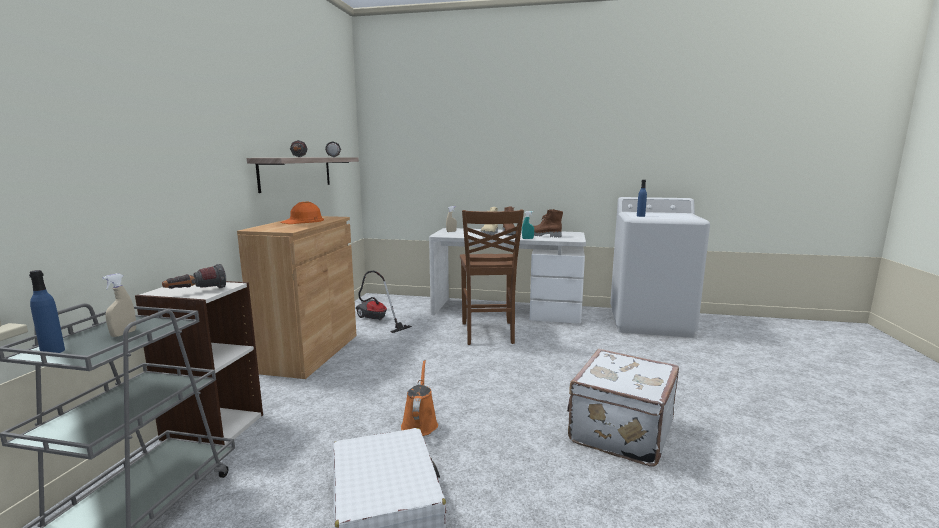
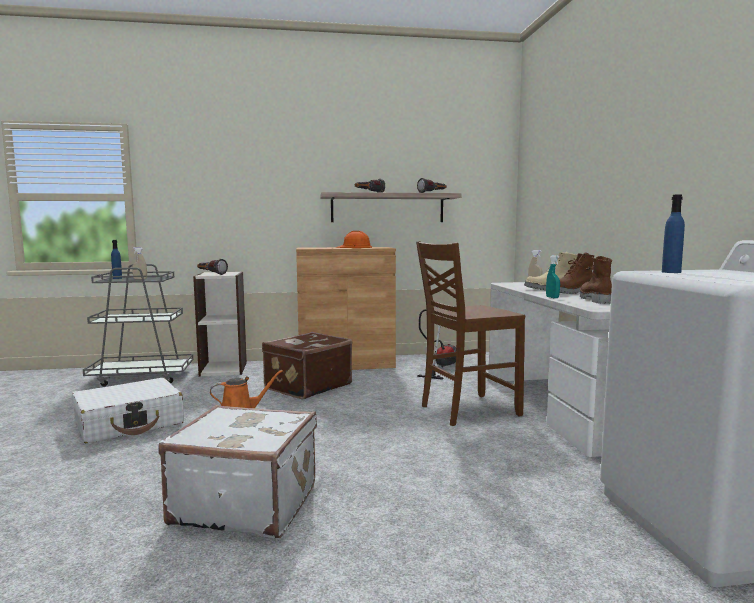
camera: 70 degrees right, 5 degrees down
(364, 381) = (307, 386): none -> brown suitcase

